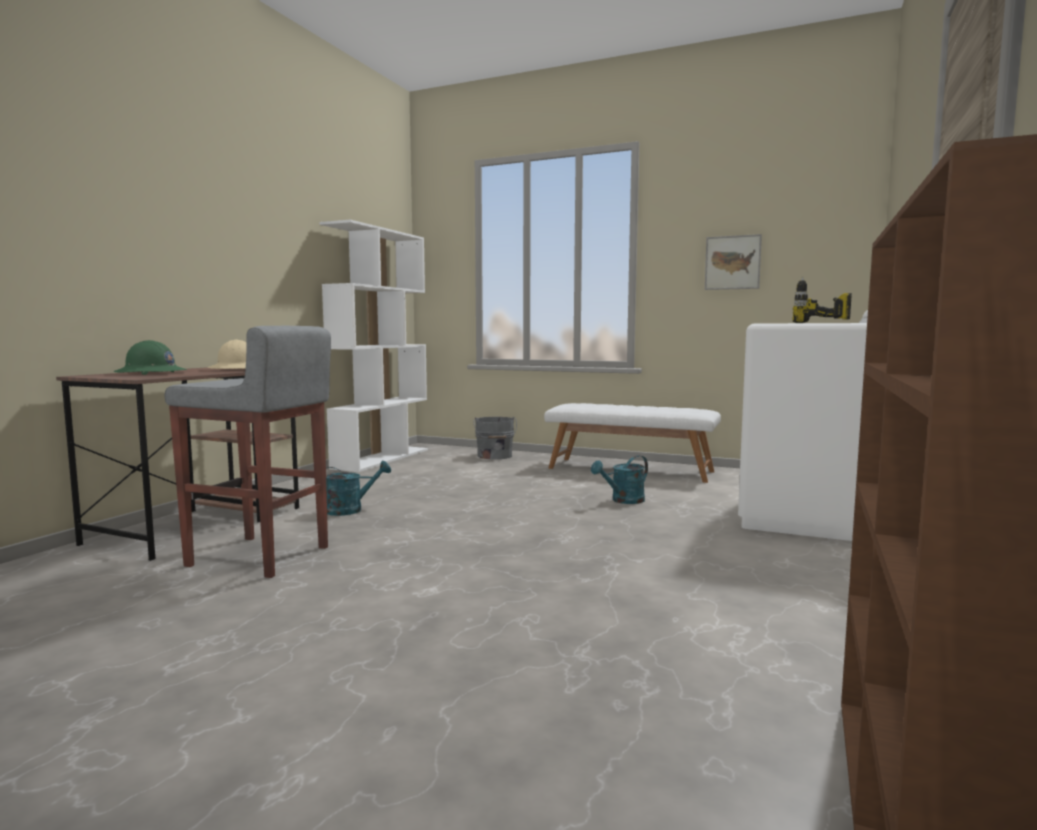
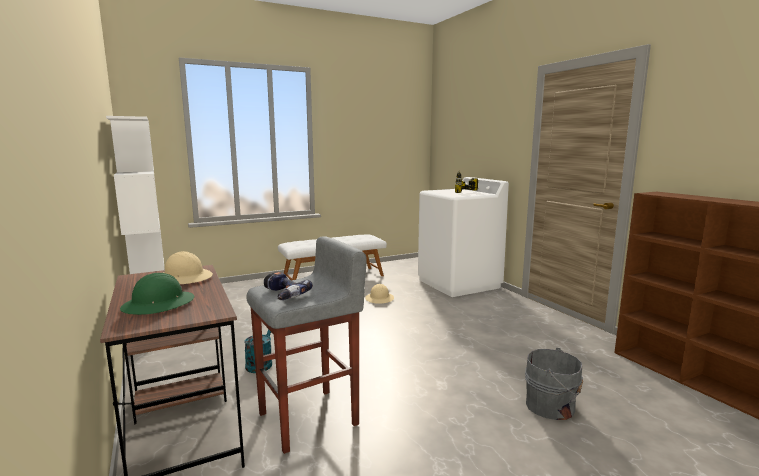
camera: 50 degrees left, 5 degrees up
(223, 381) = (282, 295): none -> power drill
(494, 456) = (233, 290): grey bucket -> grey bucket (552, 406)
(623, 501) = (379, 299): turquoise watering can -> beige hard hat
(732, 262) = (366, 148): picture -> none

